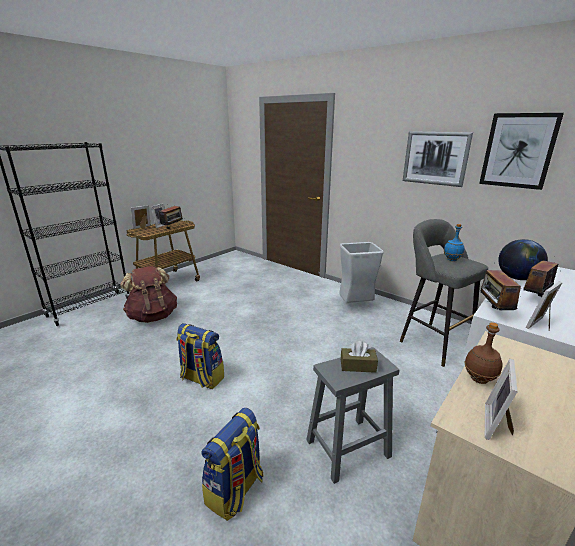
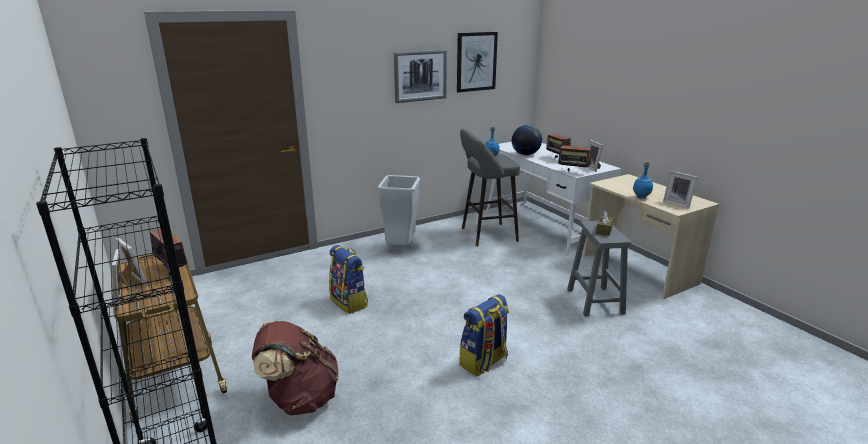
camera: 70 degrees left, 0 degrees up
(235, 491) = (630, 357): backpack -> backpack (349, 302)
(479, 379) = (641, 197): brown bottle -> blue bottle

